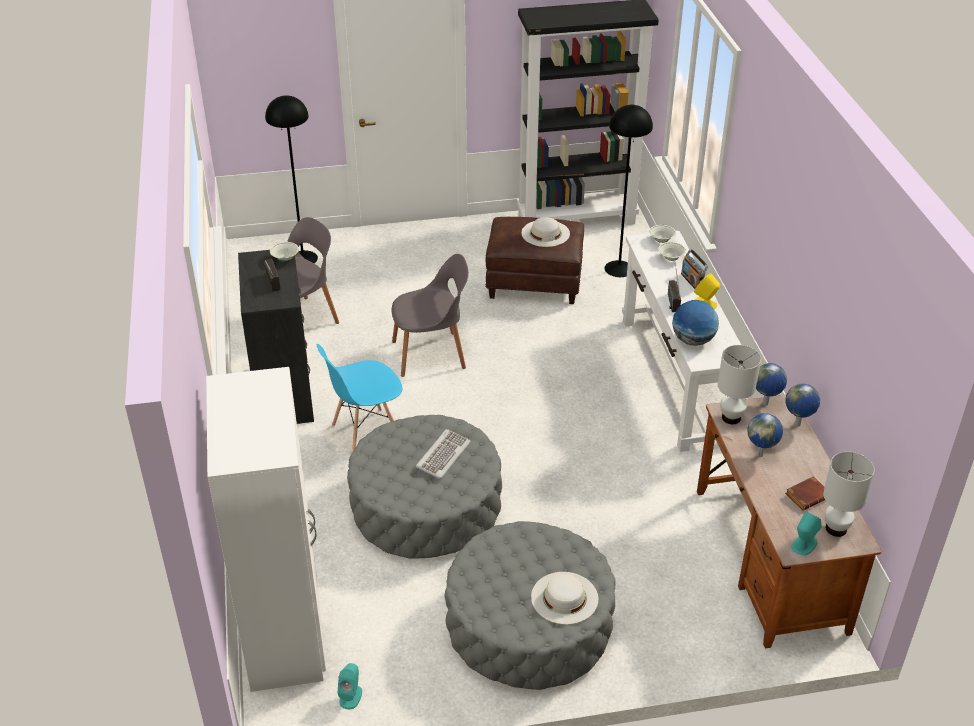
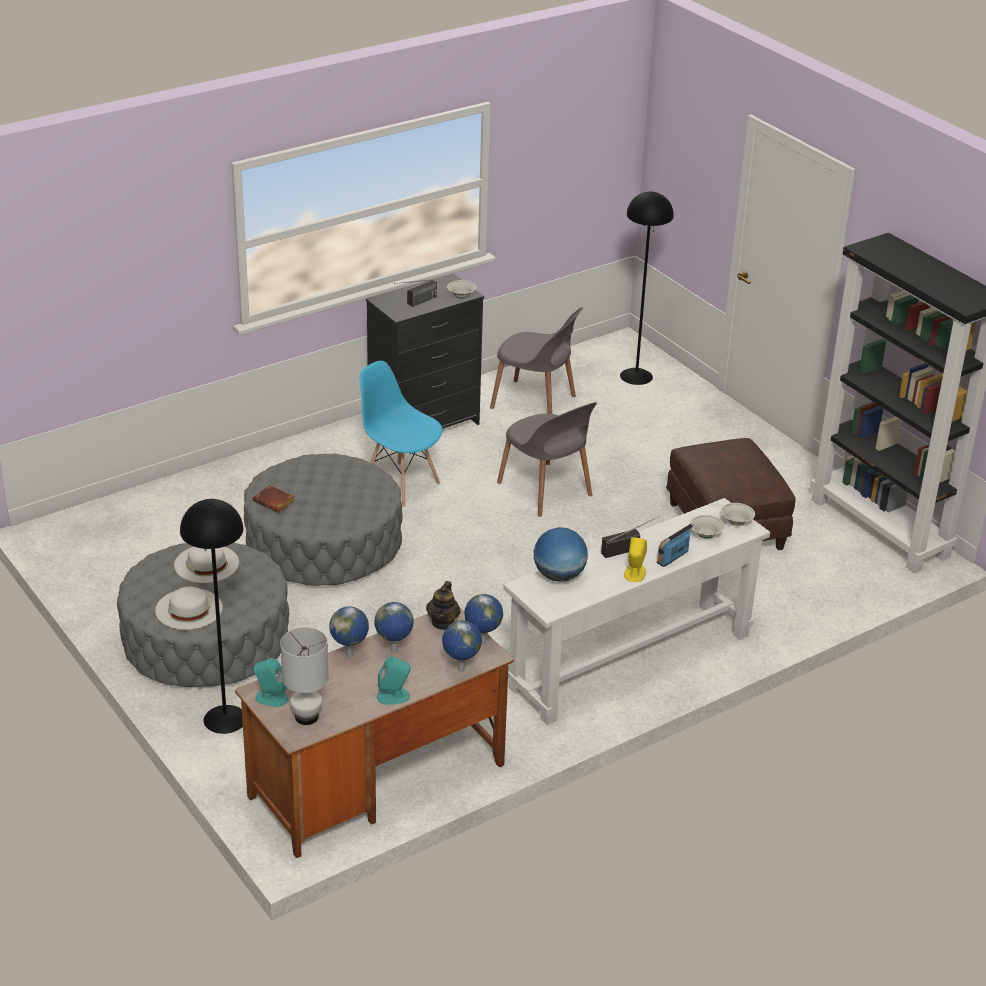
camera: 65 degrees right, 5 degrees down
(286, 631) = (134, 511): white wardrobe -> none
(351, 696) = (80, 562): turquoise speaker -> turquoise speaker (393, 696)
(442, 455) = (337, 499): keyboard -> none
(545, 233) = (736, 470): white hat -> white hat (206, 563)
(618, 268) = (807, 579): black floor lamp -> black floor lamp (225, 718)
(731, 417) = (443, 622): white table lamp -> teapot
(758, 482) = (350, 655): none -> globe
(807, 495) = (348, 691): brown book -> brown book (275, 502)

